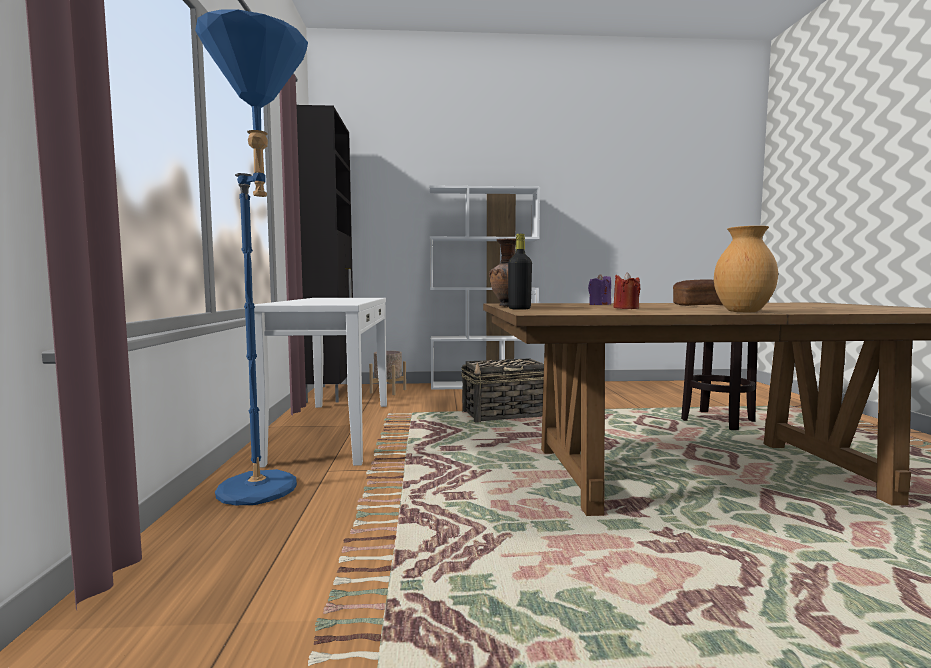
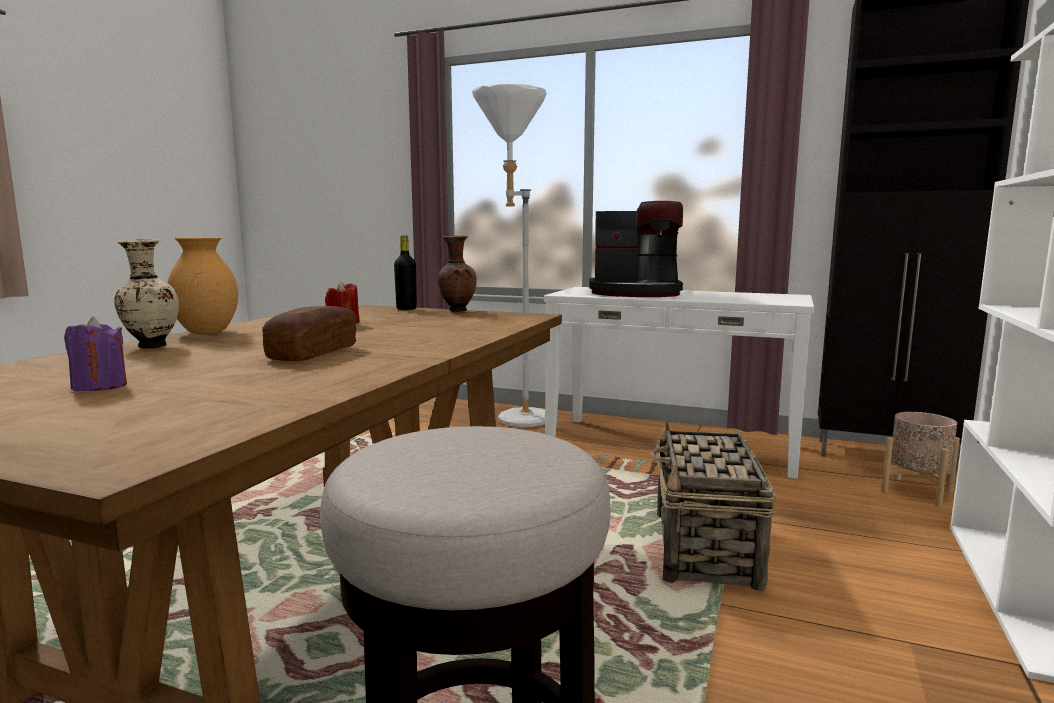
camera: 115 degrees right, 5 degrees up
(268, 494) = (515, 421): blue floor lamp -> white floor lamp
(324, 301) = (635, 293): none -> coffee machine
(599, 305) = (430, 330): purple candle -> purple candle (99, 386)
(797, 311) = (150, 347): none -> beige vase

